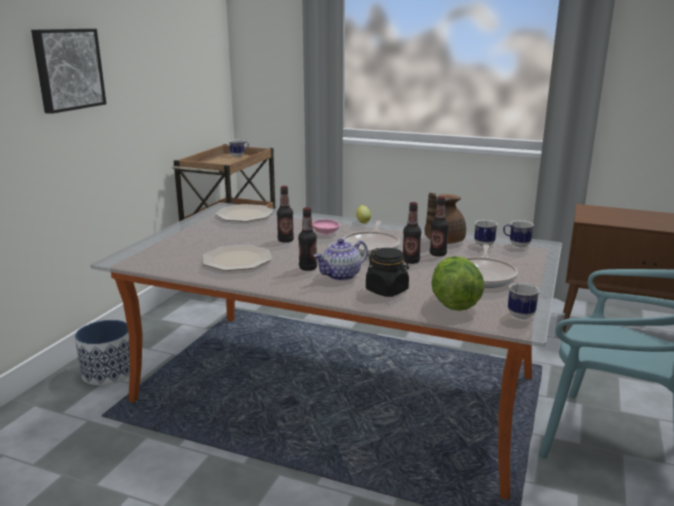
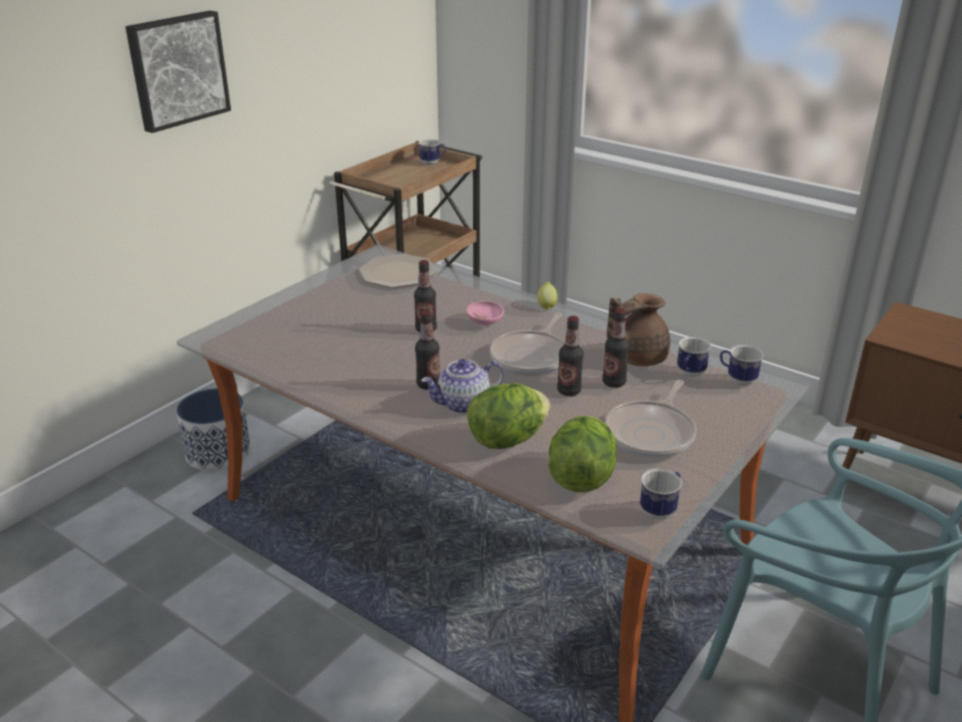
camera: 15 degrees right, 10 degrees up
(237, 259) = (349, 356): plate -> none
(387, 290) = (507, 440): black jar -> lettuce

